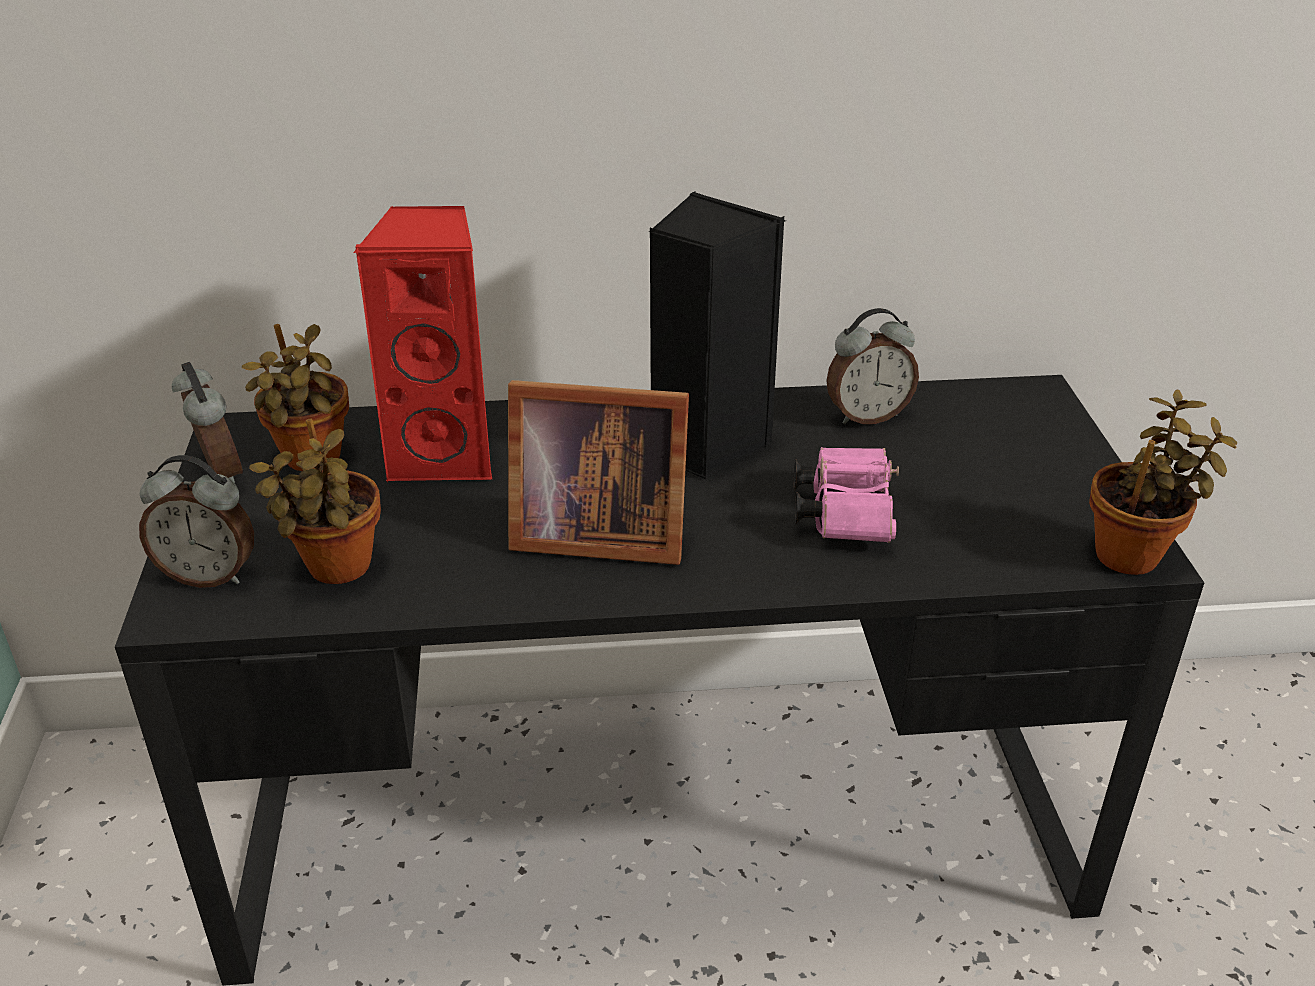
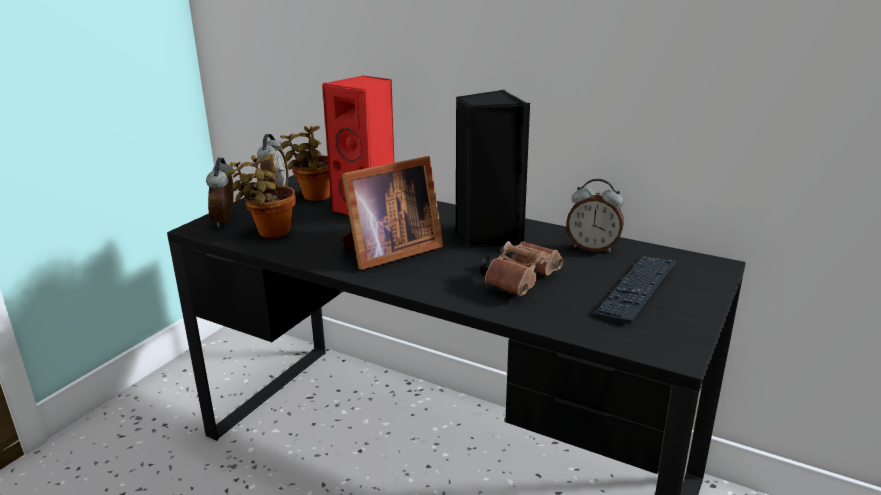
camera: 35 degrees right, 10 degrees down
(209, 575) = (226, 221): alarm clock -> alarm clock turned 45 degrees clockwise
(593, 533) = (388, 252): picture frame -> picture frame turned 75 degrees counterclockwise
(844, 512) = (521, 280): pink binoculars -> brown binoculars
(997, 470) = (637, 289): none -> keyboard
(1134, 555) = (669, 351): potted plant -> none

